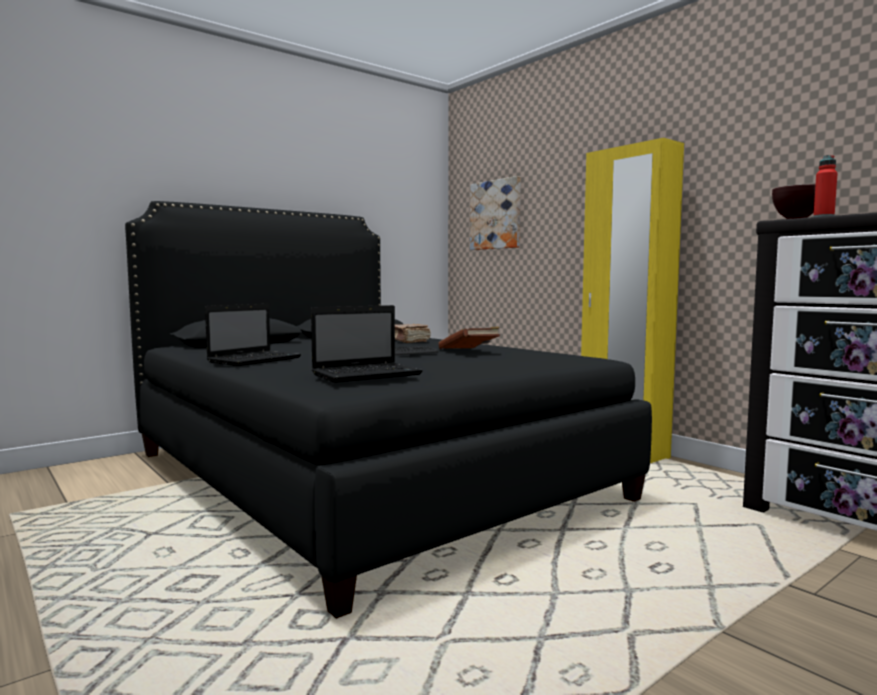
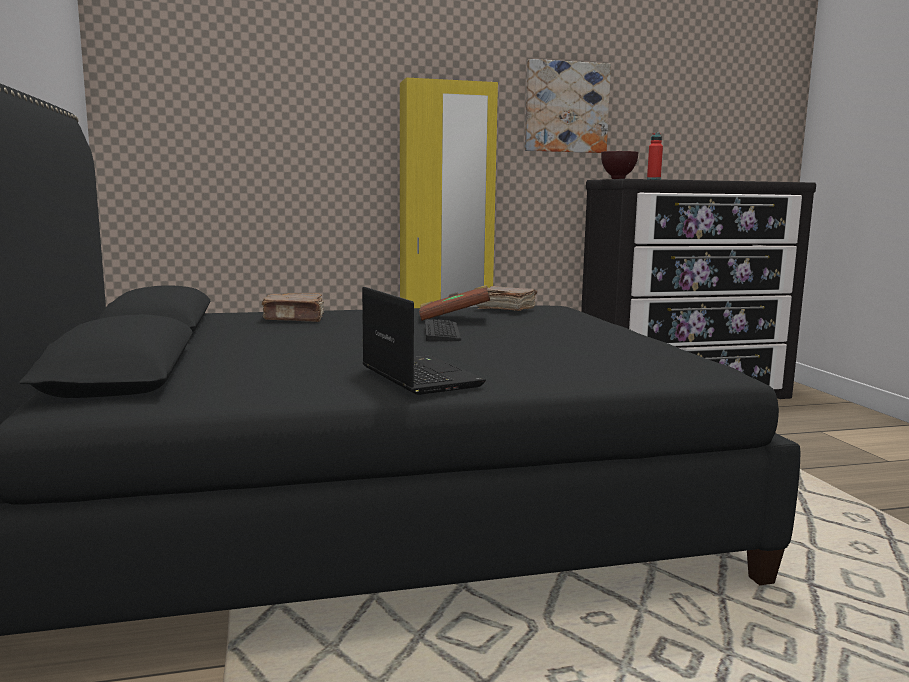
camera: 65 degrees left, 5 degrees up
(368, 374) = (639, 353): laptop -> none
(496, 215) = (207, 126): picture -> picture (566, 107)
(542, 354) = (505, 309): none -> brown book

